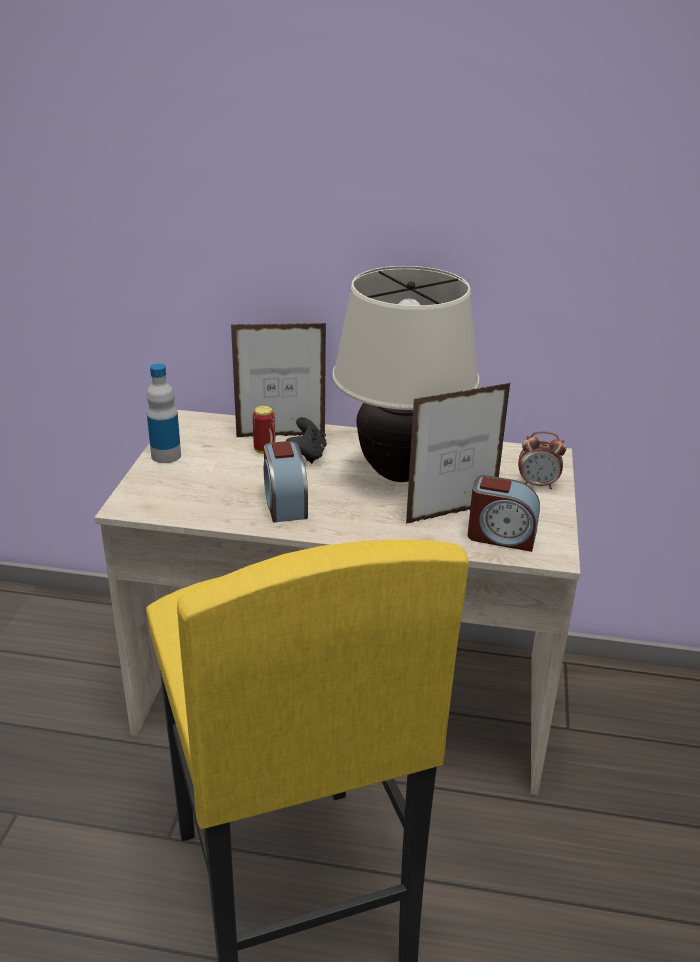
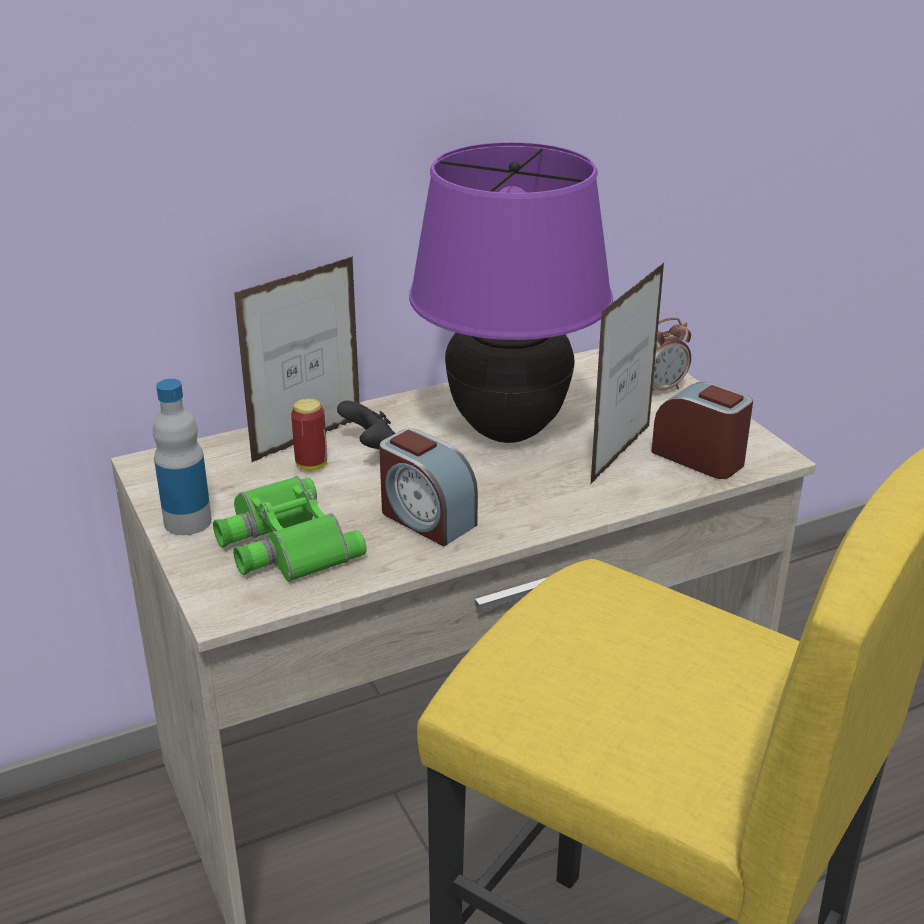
camera: 35 degrees left, 0 degrees up
(195, 485) = (283, 542): none -> green binoculars
(401, 473) = (508, 431): beige table lamp -> purple table lamp
(501, 536) = (699, 457): alarm clock -> alarm clock turned 120 degrees counterclockwise

